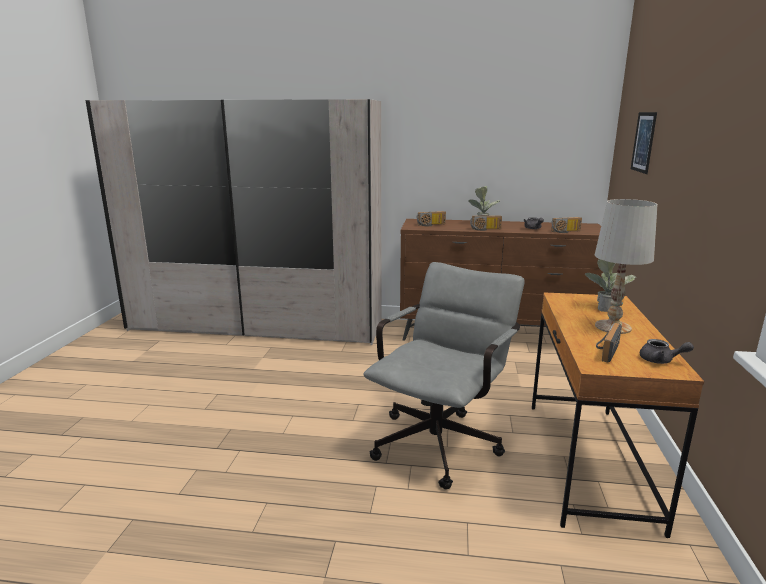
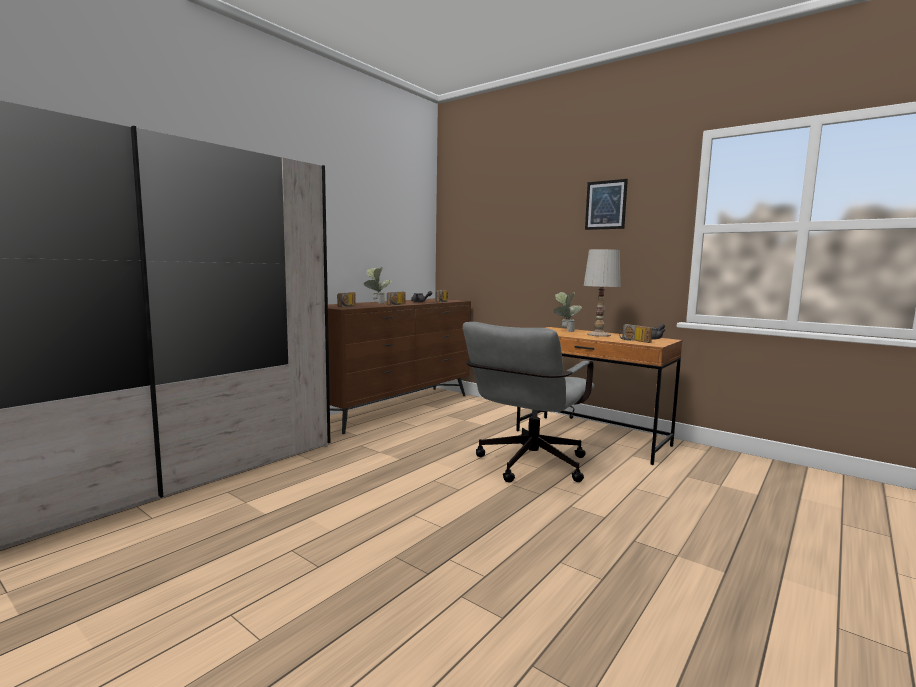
camera: 60 degrees left, 10 degrees down
(441, 439) = (527, 466): grey office chair -> grey office chair turned 120 degrees counterclockwise
(643, 142) = (495, 229): picture -> picture (605, 205)

